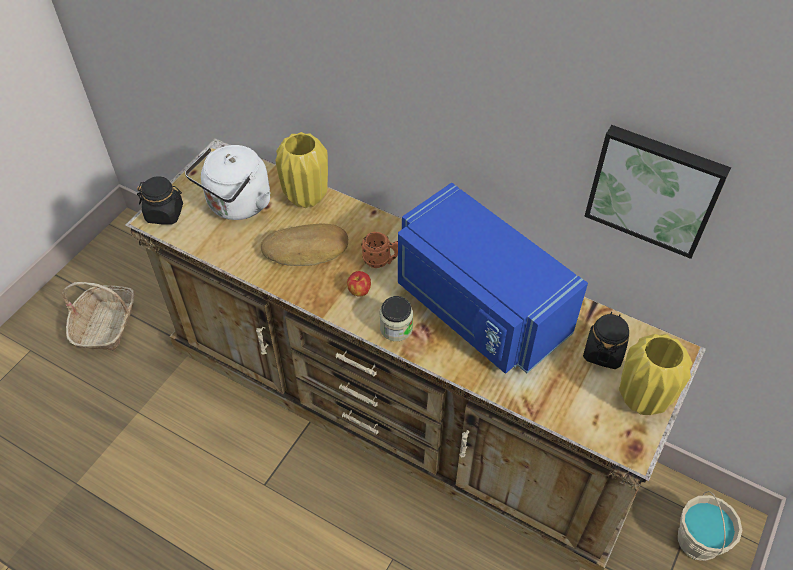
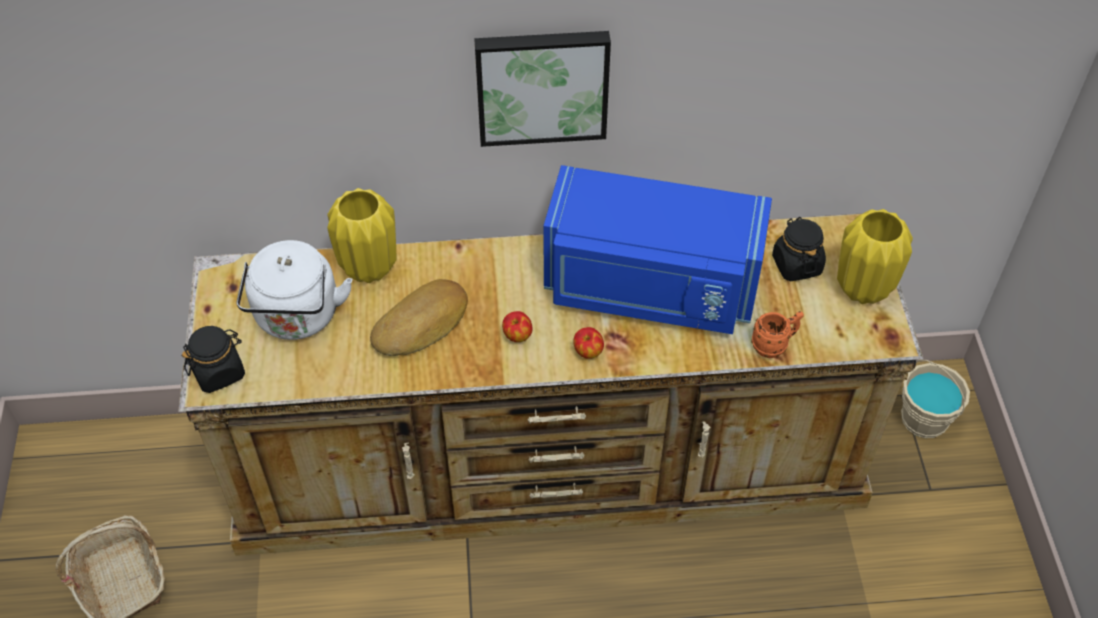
camera: 35 degrees left, 0 degrees up
(381, 261) = (512, 293): orange mug -> orange mug (774, 345)
(396, 328) = (588, 352): jar -> apple
(655, 189) = (795, 72): picture -> picture (542, 85)

